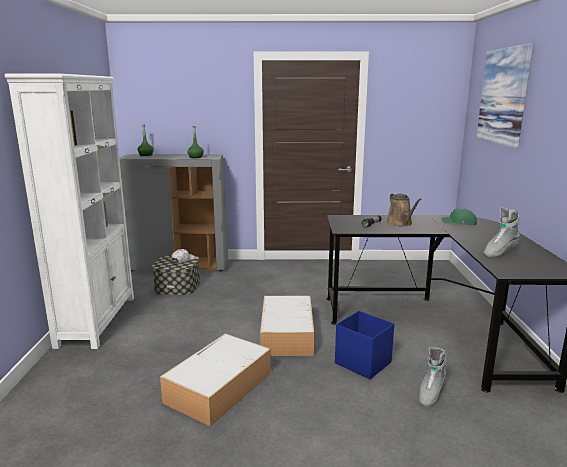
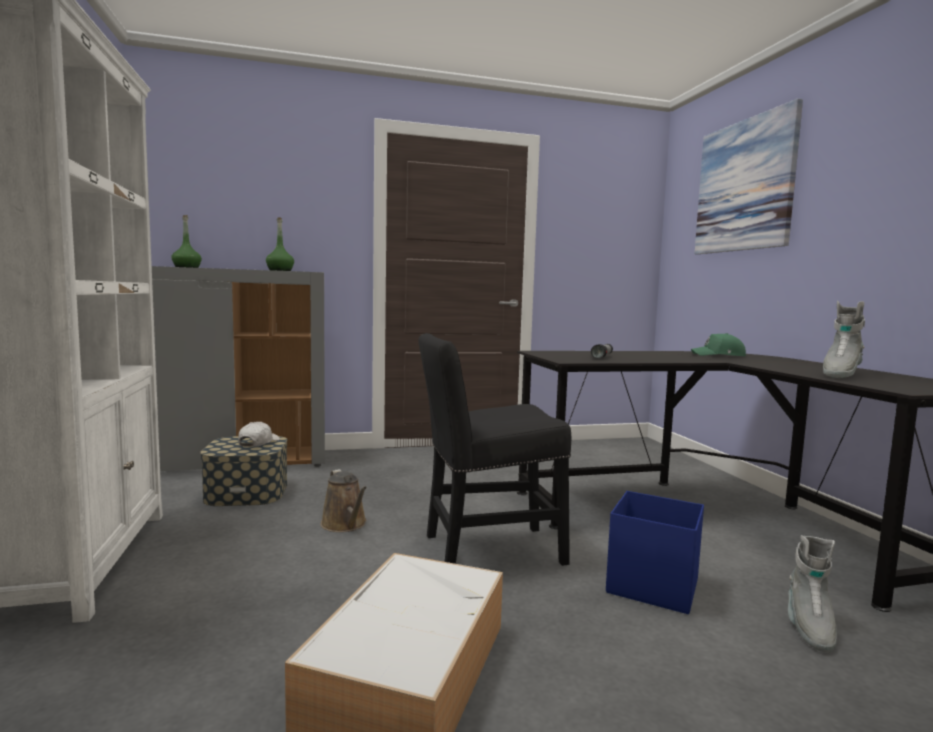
camera: 15 degrees left, 10 degrees down
(286, 333) = (486, 551): storage box -> black chair
(400, 223) = (641, 356): brown watering can -> brown watering can (345, 525)

